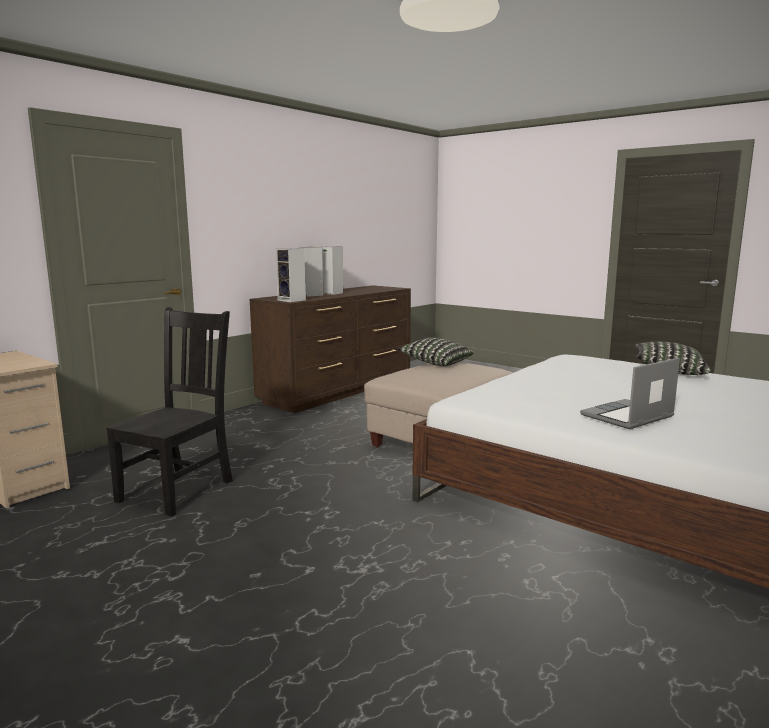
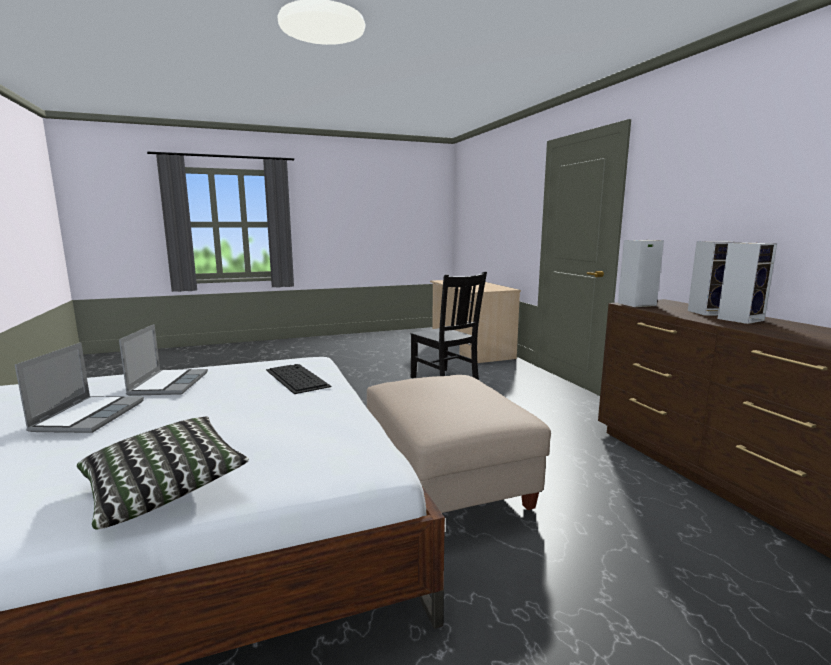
camera: 120 degrees right, 0 degrees up
(436, 363) = (501, 406): pillow -> none
(518, 389) = (296, 378): none -> keyboard
(708, 410) = (89, 415): none -> laptop

